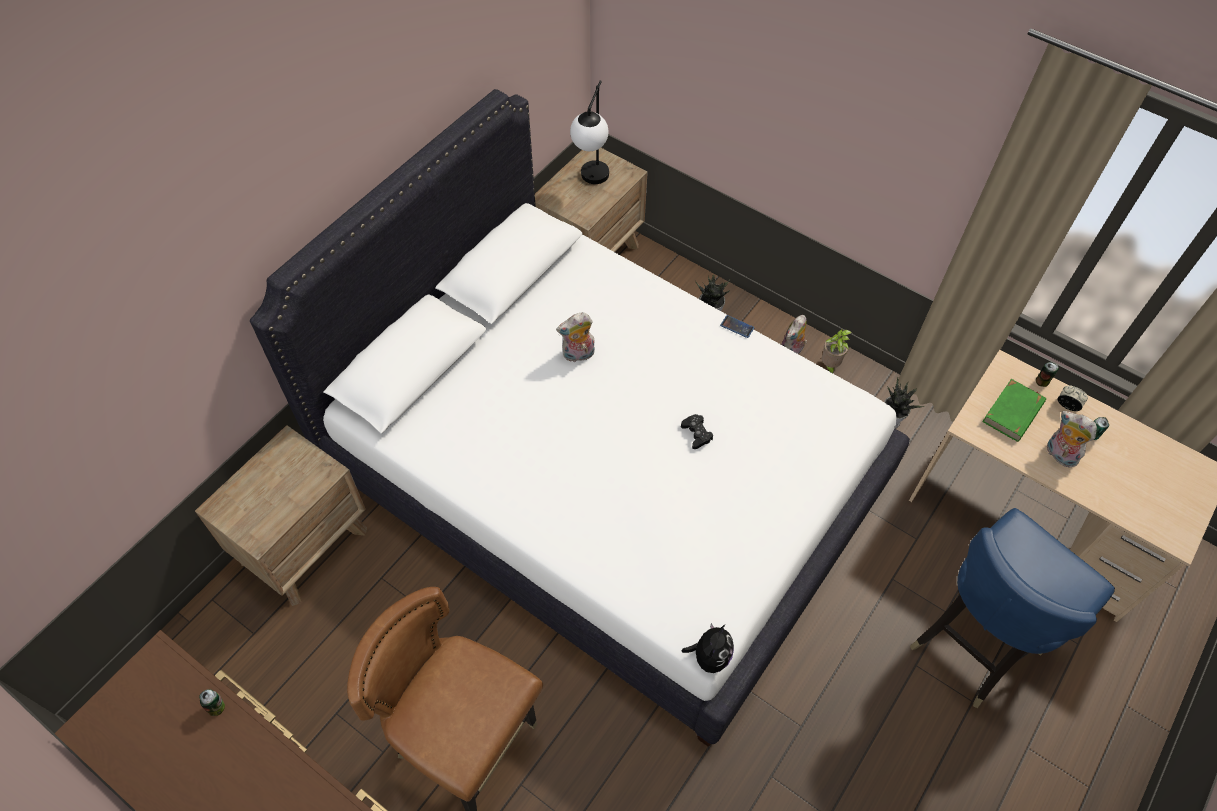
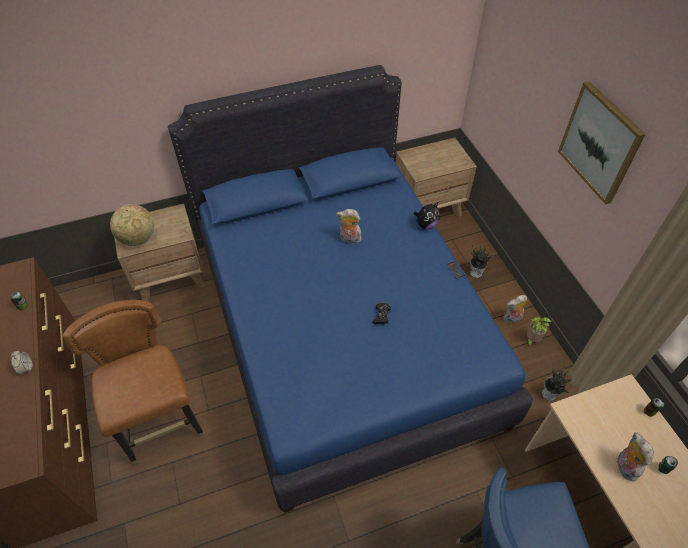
camera: 35 degrees right, 5 degrees down
(263, 514) = (138, 239): none -> globe
(592, 182) = (438, 158): table lamp -> none
(604, 481) = (342, 330): white bed -> blue bed
(709, 656) = (285, 443): plush toy -> plush toy (426, 225)
(859, 91) = (600, 143): none -> picture
(1013, 413) = (609, 419): green book -> none
(1067, 405) = (657, 438): alarm clock -> alarm clock (26, 368)

